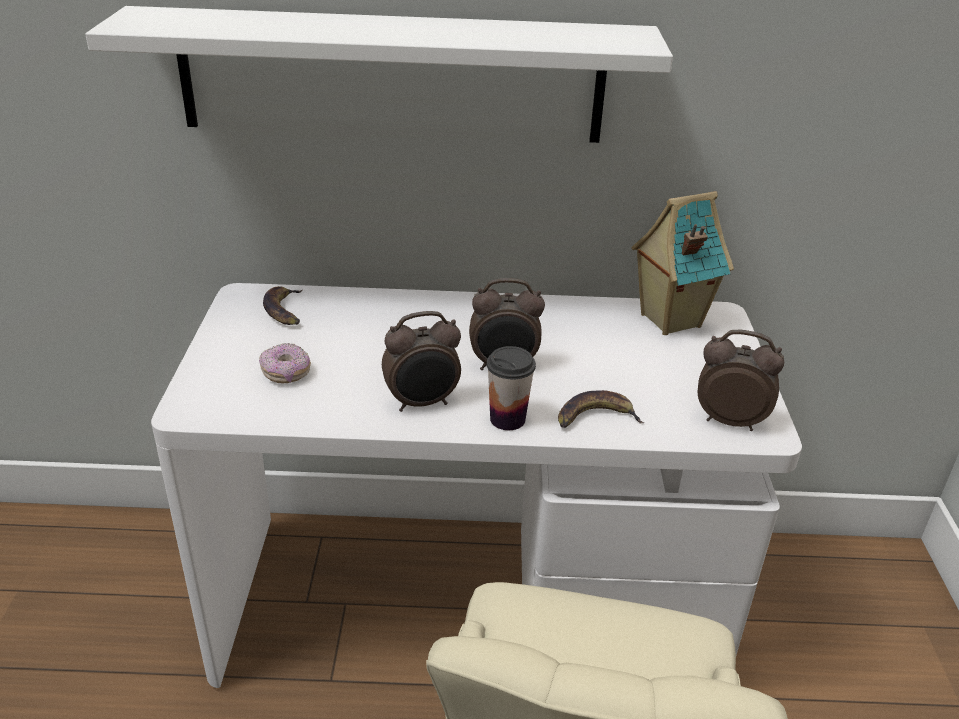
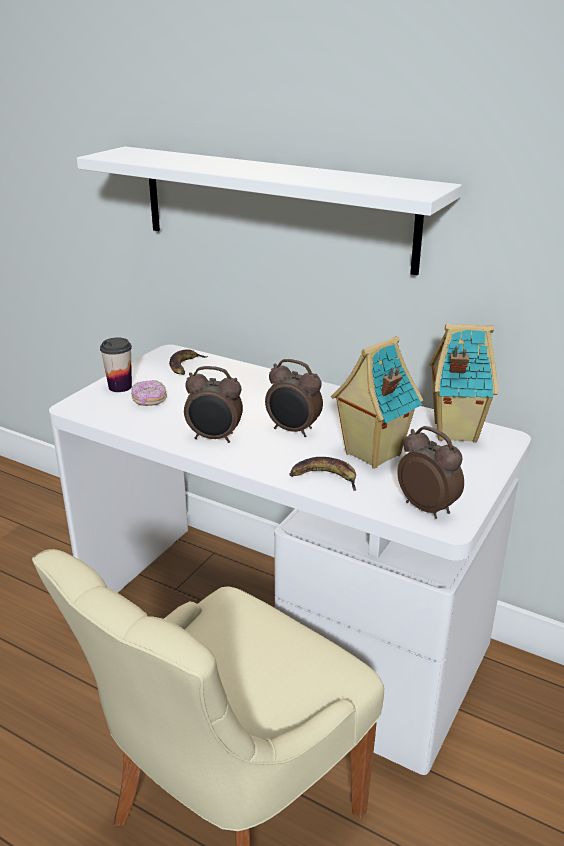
camera: 30 degrees right, 5 degrees down
(507, 419) = (260, 462): cup -> cup (120, 387)
(615, 372) = (371, 454): none -> toy house

